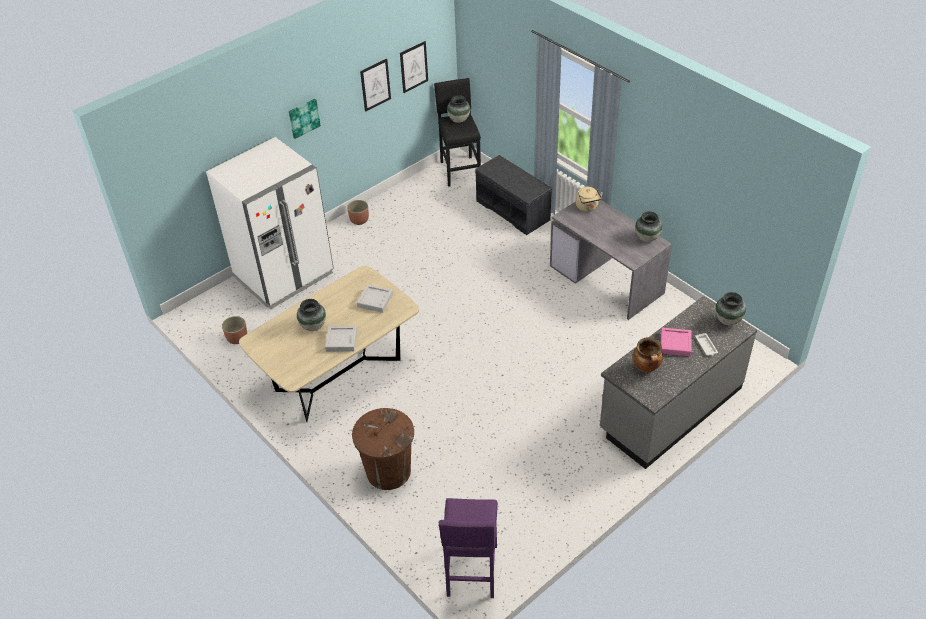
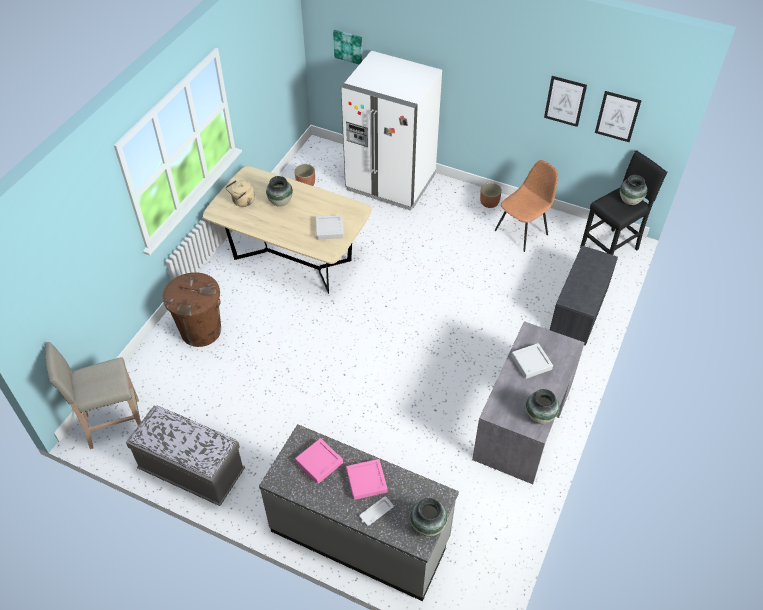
camera: 65 degrees right, 5 degrees up
(303, 118) = (477, 74): picture -> picture (348, 46)
(341, 341) = (271, 225): grey tray -> grey tray (531, 363)
(408, 212) = (522, 232): none -> brown chair
(471, 572) = (113, 424): purple stool -> beige stool
(558, 514) = (192, 471): none -> grey bench
(587, 207) = (558, 348): beige kettle -> beige kettle (242, 202)
(646, 368) = (319, 462): cooking pot -> pink tray

